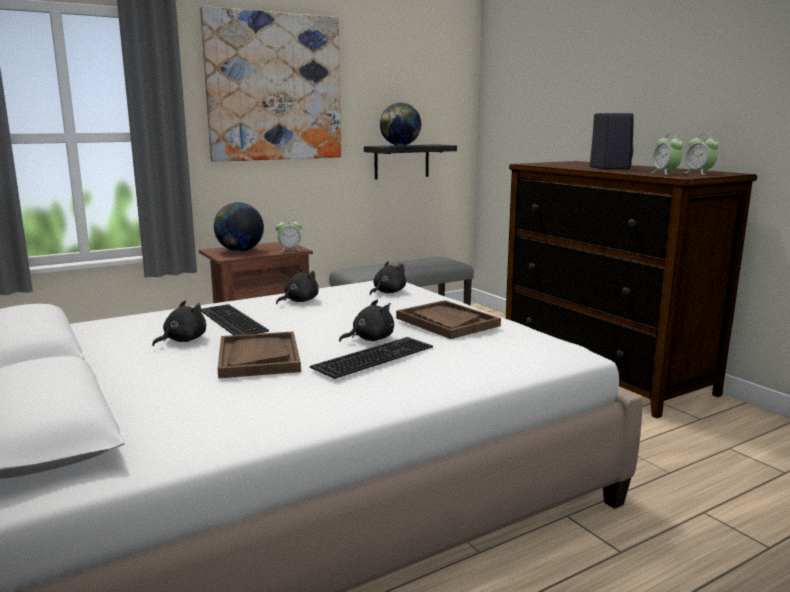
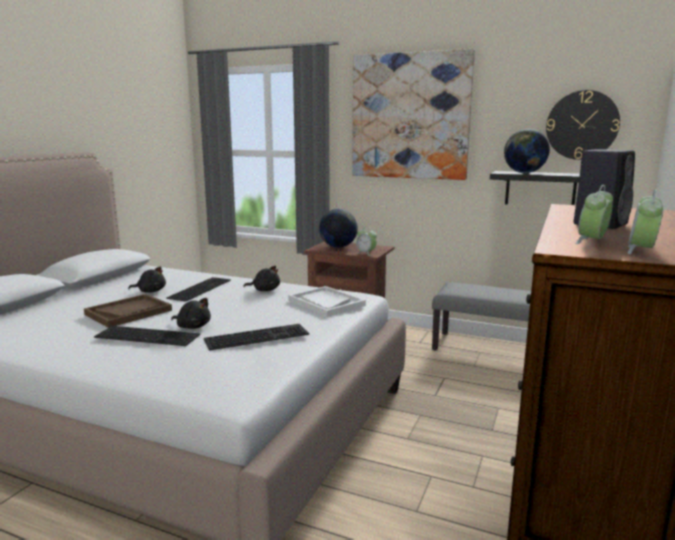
camera: 55 degrees right, 0 degrees up
(387, 292) = (326, 303): black plush toy -> white tray
(427, 100) = (582, 125): none -> wall clock
(447, 322) = (257, 336): brown tray -> keyboard

